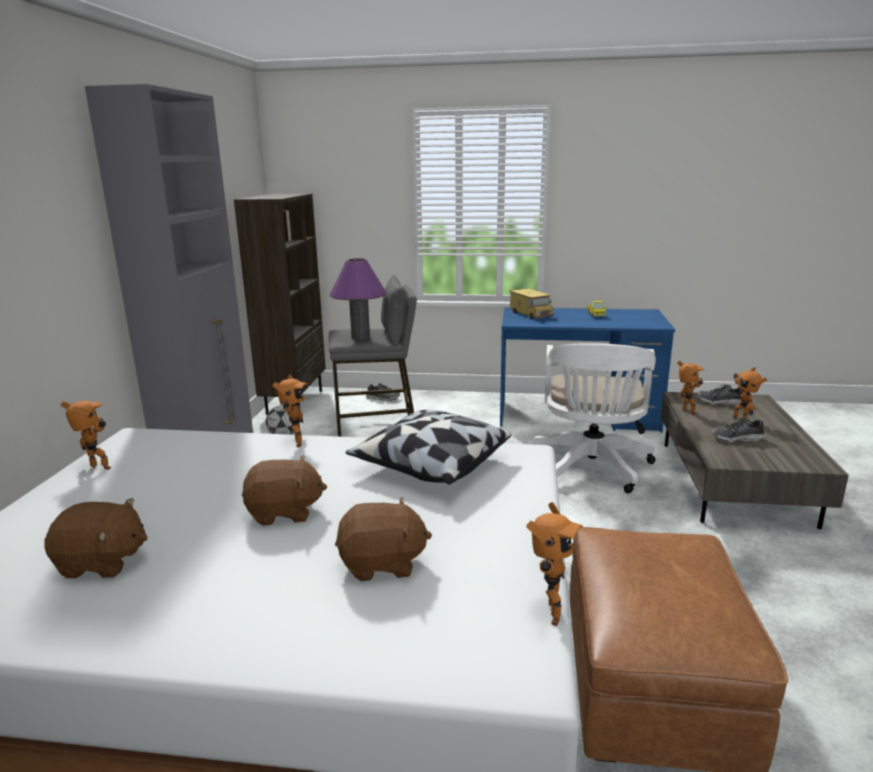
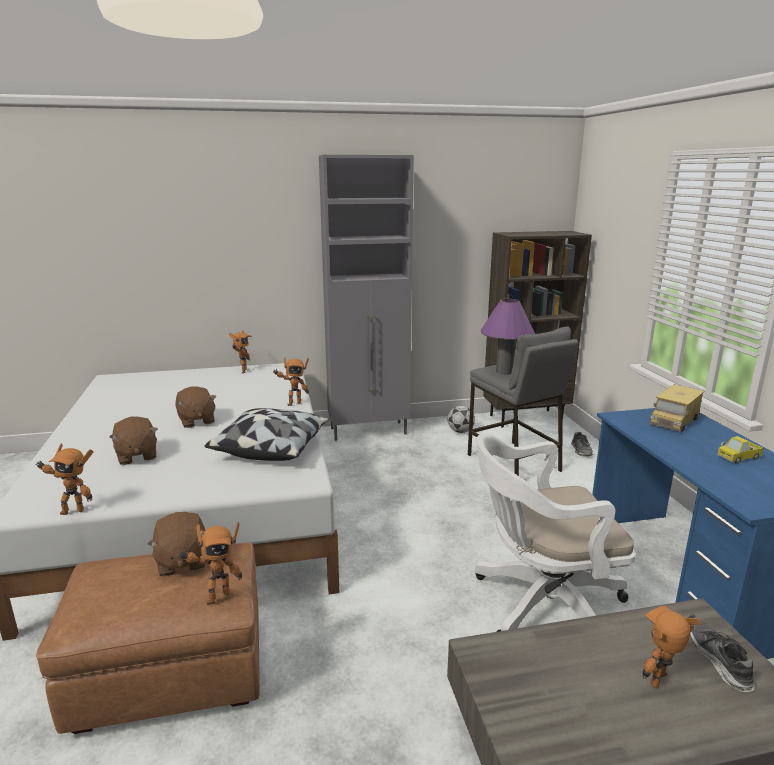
camera: 70 degrees right, 0 degrees up
(102, 563) = (146, 397): brown plush toy -> brown plush toy (181, 561)
(687, 412) = (633, 622): toy robot -> toy robot (216, 596)
(737, 438) = (571, 673): shoe -> none

